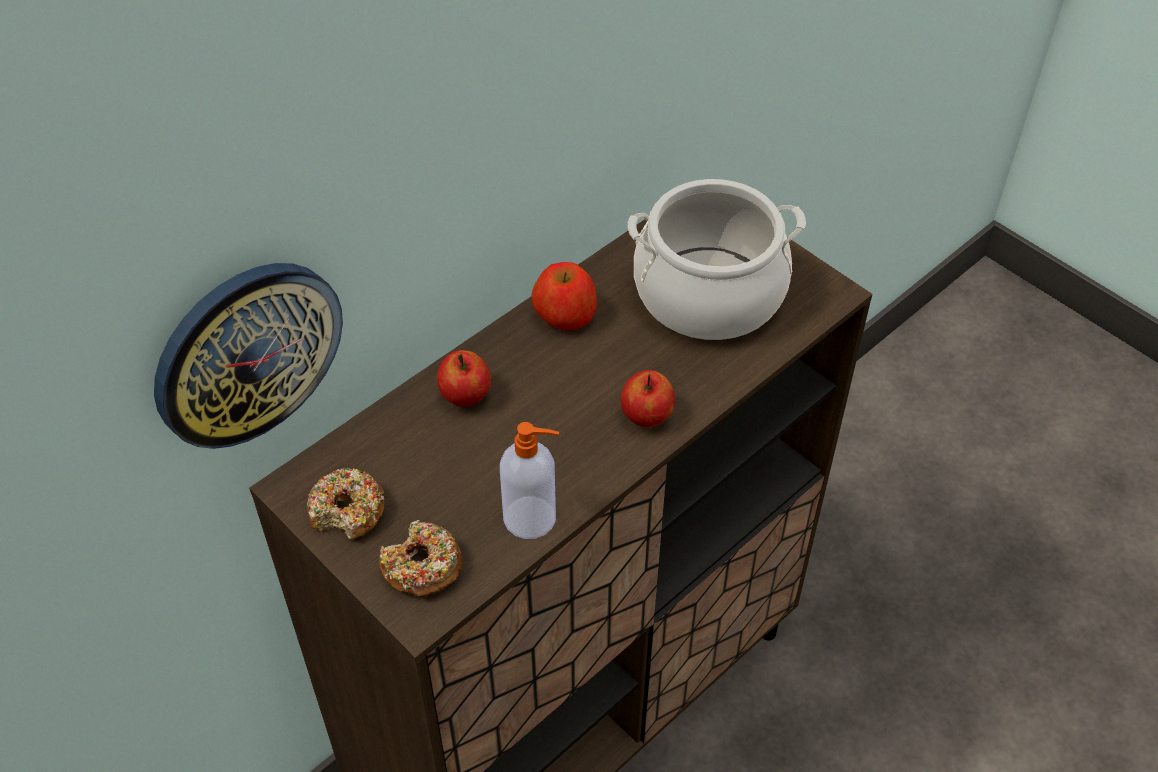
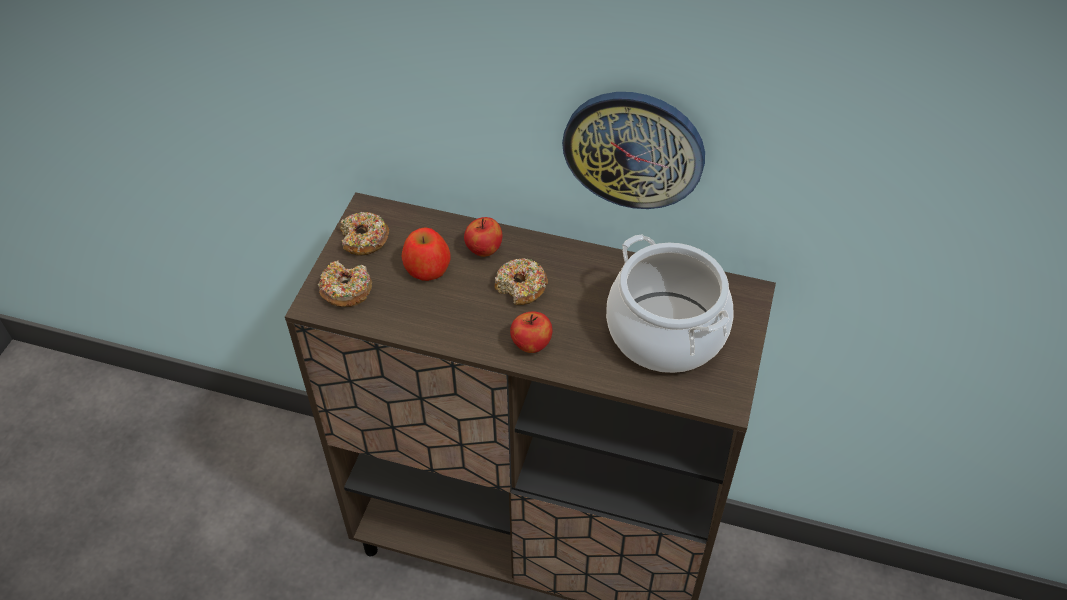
camera: 60 degrees right, 0 degrees up
(247, 353) = (377, 115): wall clock -> wall clock (634, 149)
(532, 518) = (412, 323): soap dispenser -> none
(553, 387) = (521, 287): none -> donut
(565, 315) = (586, 266): apple -> apple (427, 267)

